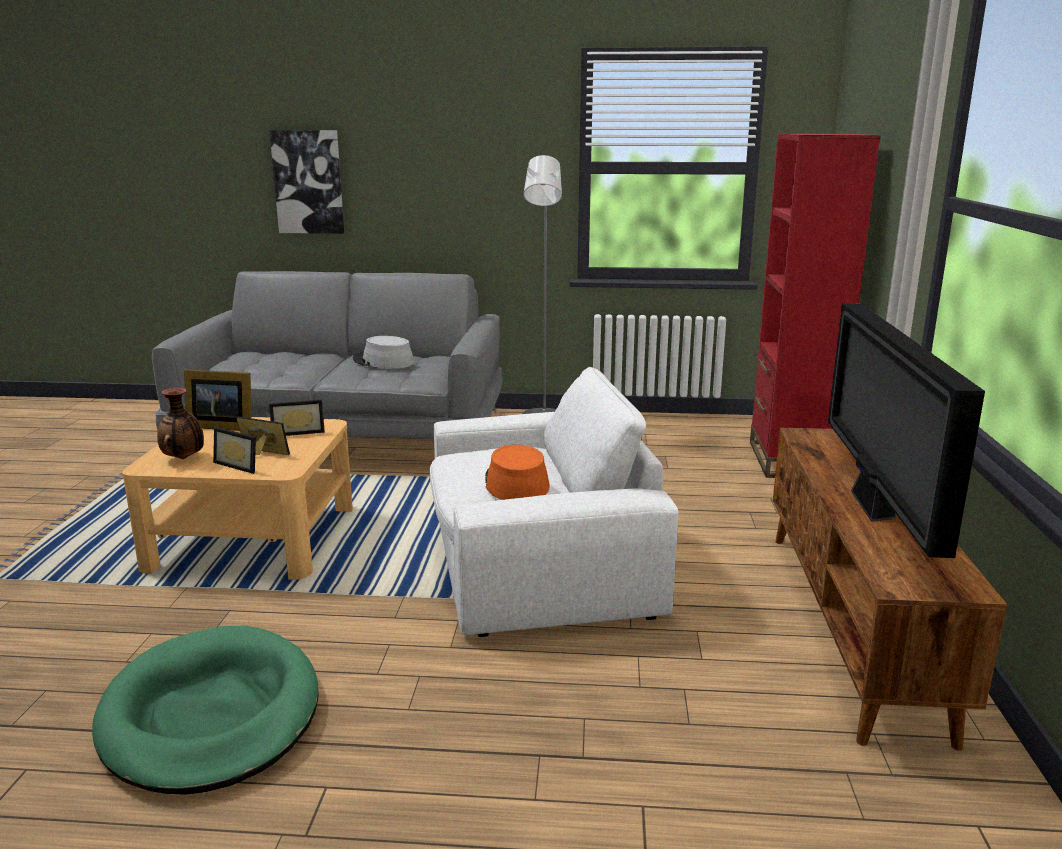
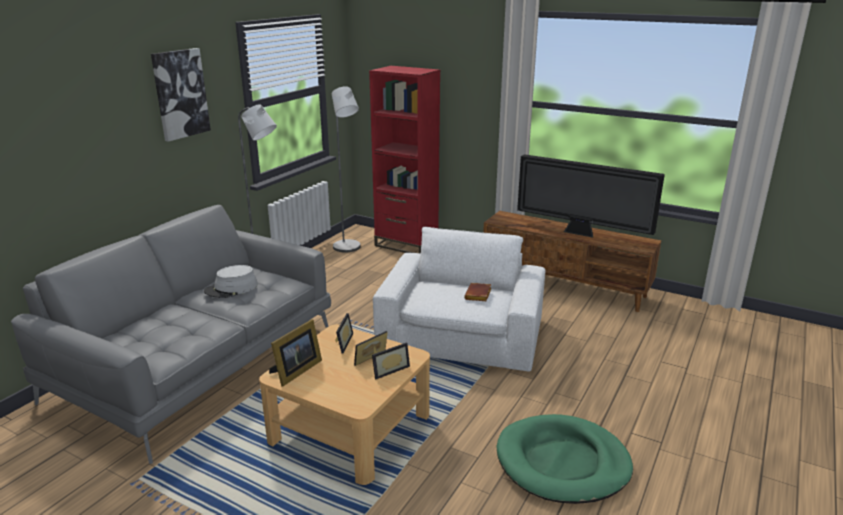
camera: 65 degrees left, 5 degrees up
(184, 458) = (355, 391): vase -> none
(308, 182) = (60, 167): picture -> picture (180, 94)
(515, 483) = (479, 295): orange hat -> brown book
(713, 431) = (349, 248): none -> grey floor lamp

